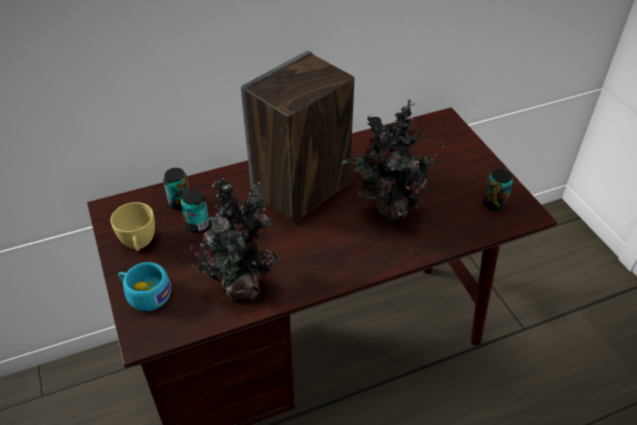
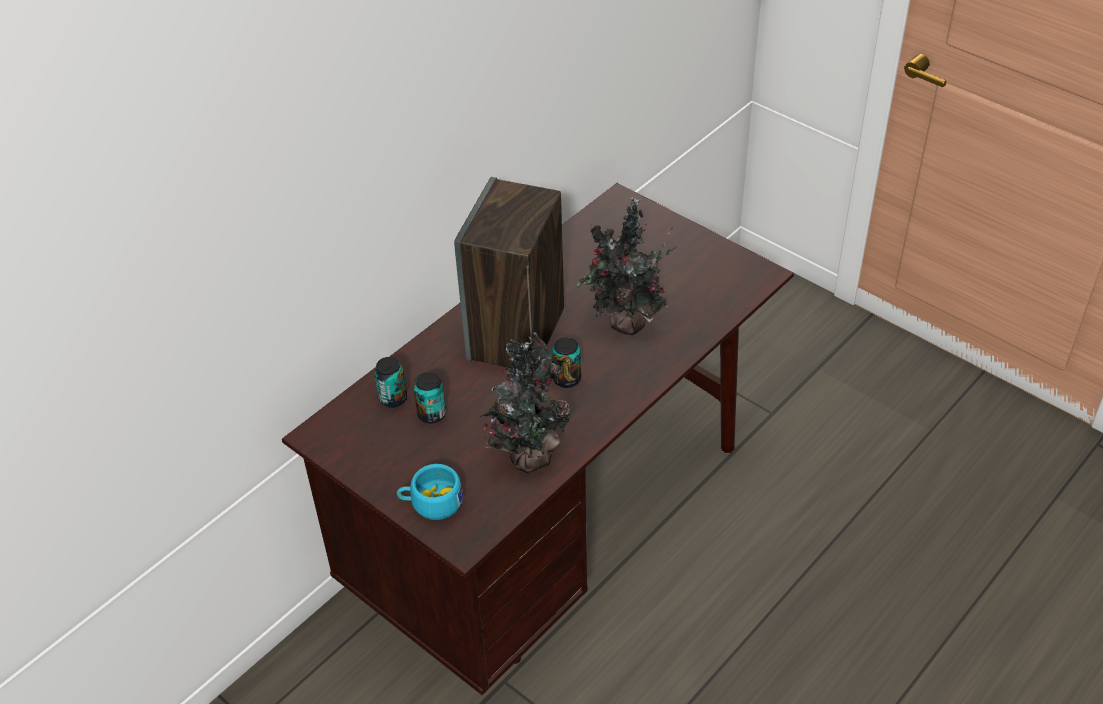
camera: 25 degrees left, 0 degrees up
(139, 244) = (383, 458): yellow cup -> none
(494, 204) = (724, 277): can -> can (567, 379)

